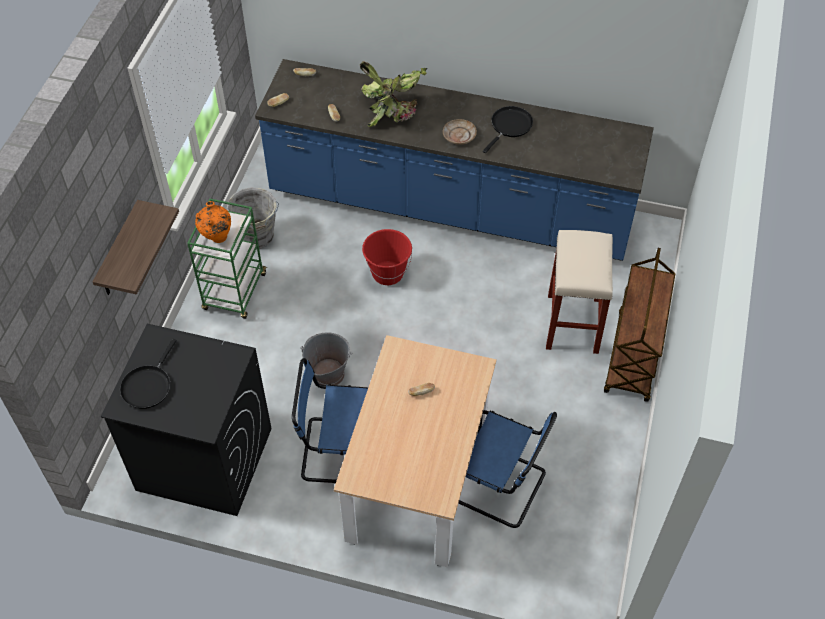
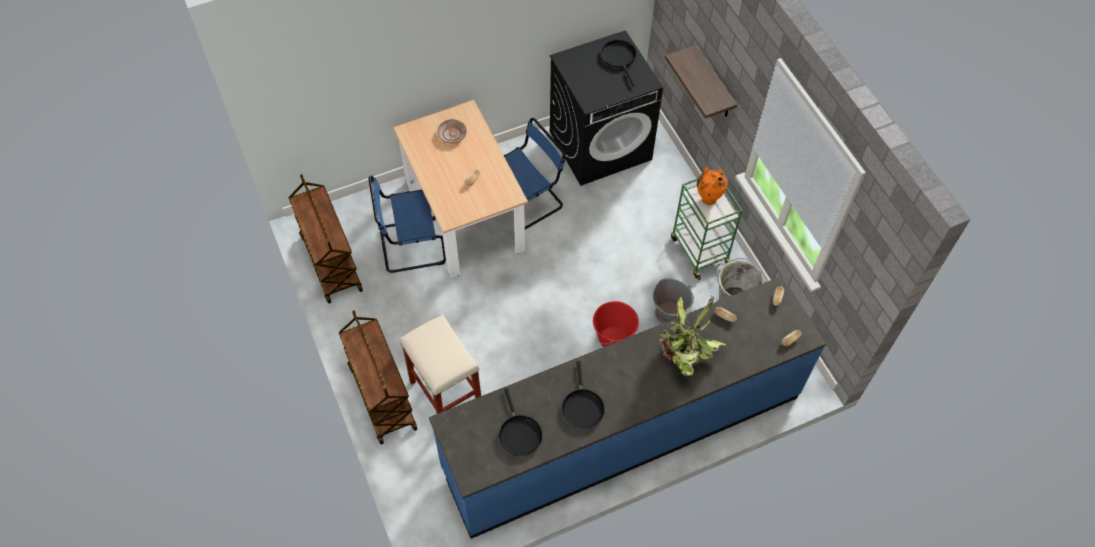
camera: 140 degrees right, 5 degrees up
(328, 374) = (581, 240): grey bucket -> grey bucket (669, 313)
(459, 136) = (613, 367): beige plate -> beige plate (452, 134)
(575, 138) = (519, 433): none -> black frying pan
(599, 525) = (330, 262): none -> brown cart

